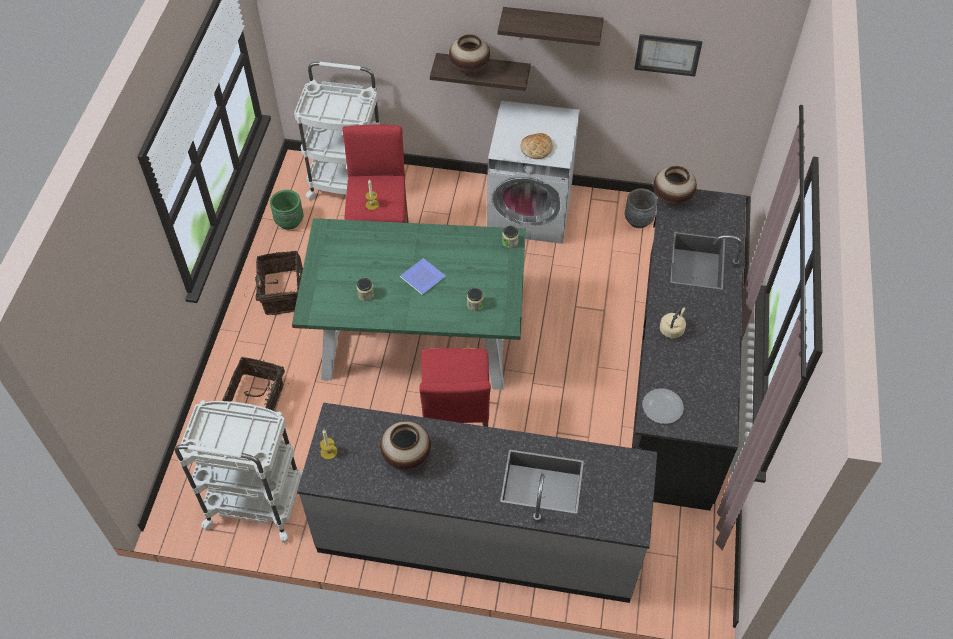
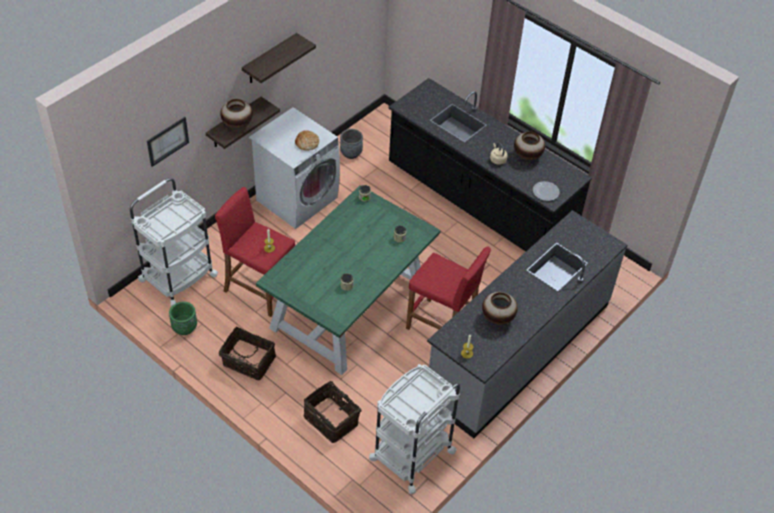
camera: 60 degrees left, 5 degrees down
(424, 277) = (357, 251): plate -> none
(667, 54) = (332, 32): picture -> picture (167, 141)
(671, 199) = (404, 107): vase -> vase (527, 156)

